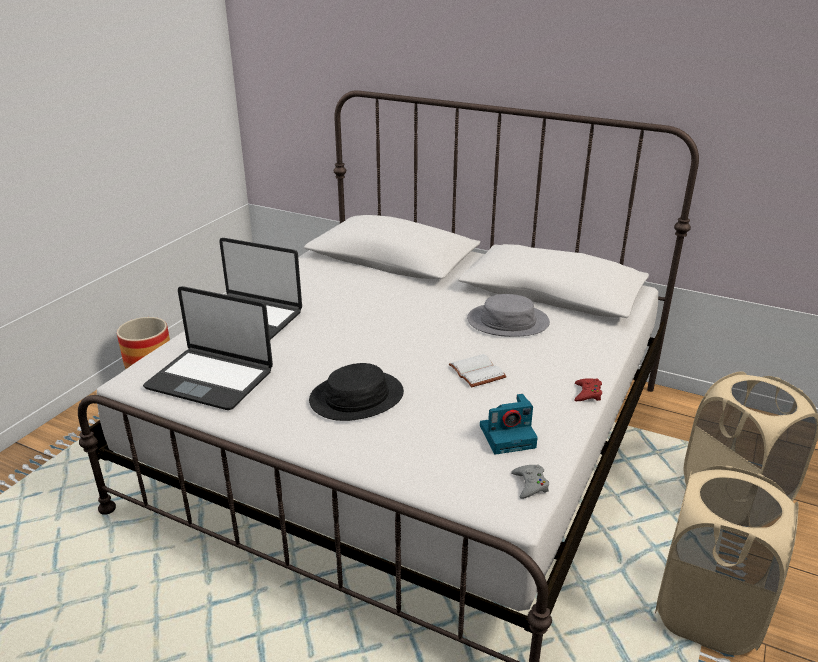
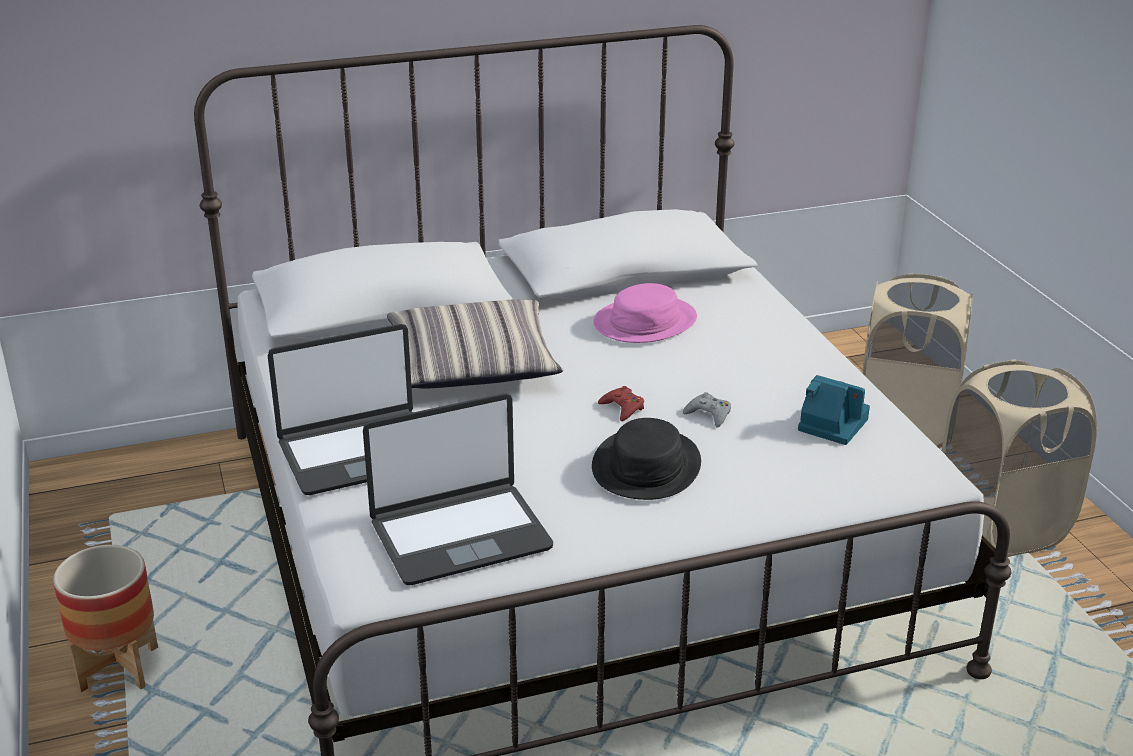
camera: 45 degrees left, 0 degrees up
(377, 302) = (473, 363): none -> pillow
(478, 372) = (708, 383): white book -> none
(508, 321) = (644, 321): grey hat -> pink hat
(508, 436) = (831, 424): camera -> camera turned 90 degrees counterclockwise
(530, 484) = (912, 452): grey game controller -> grey game controller (709, 414)
(587, 393) = (826, 355): red game controller -> red game controller (622, 408)

